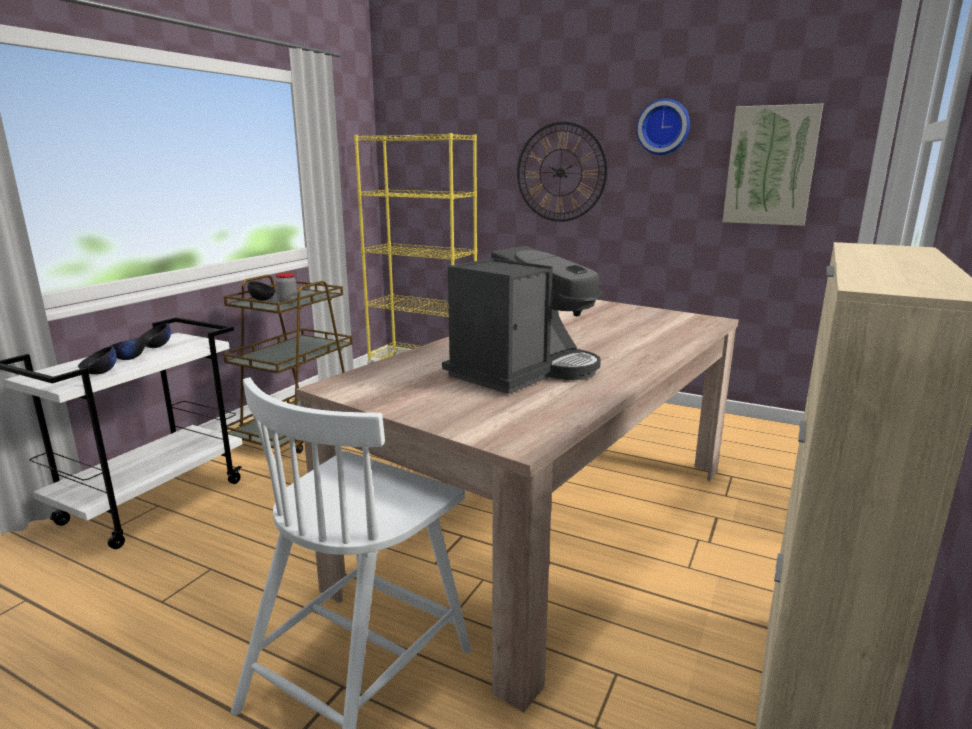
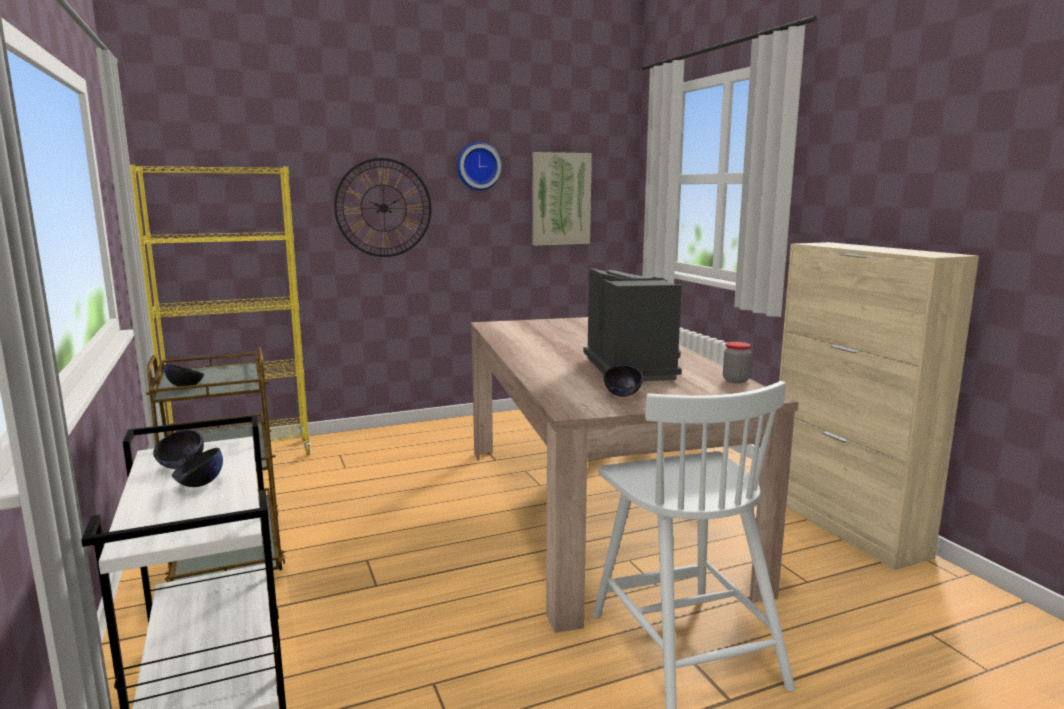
camera: 50 degrees left, 5 degrees down
(100, 373) = (224, 504): black bowl -> black bowl (622, 395)
(287, 302) = (228, 381): jar -> jar (735, 380)

